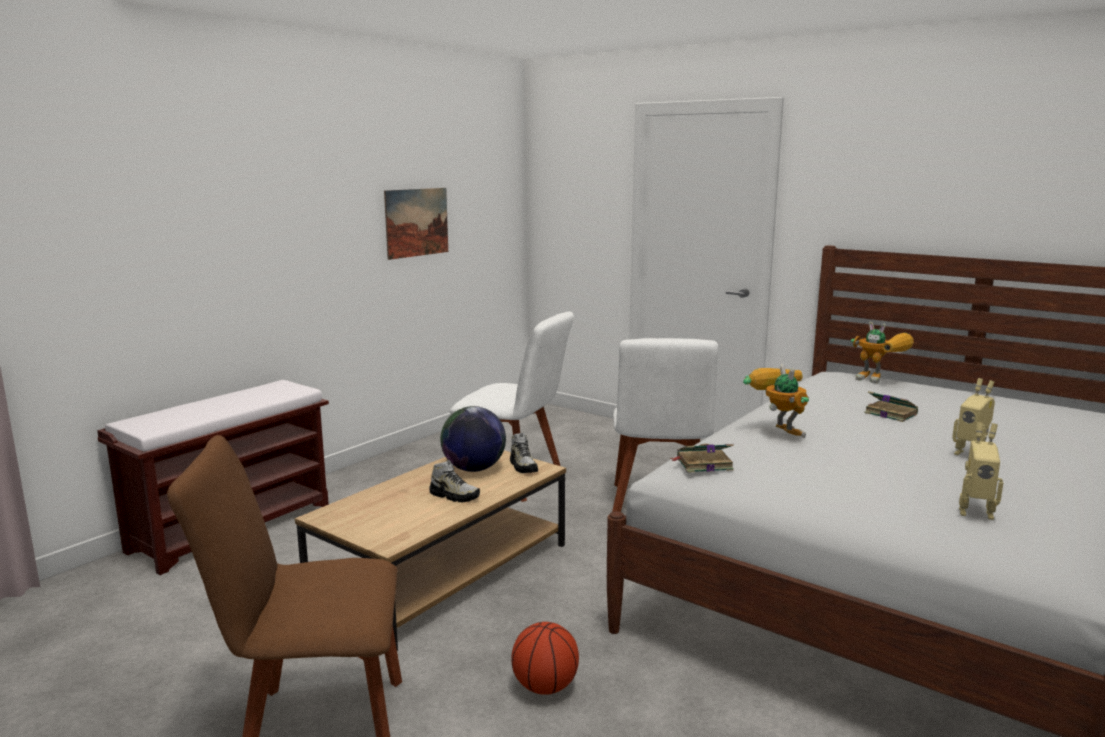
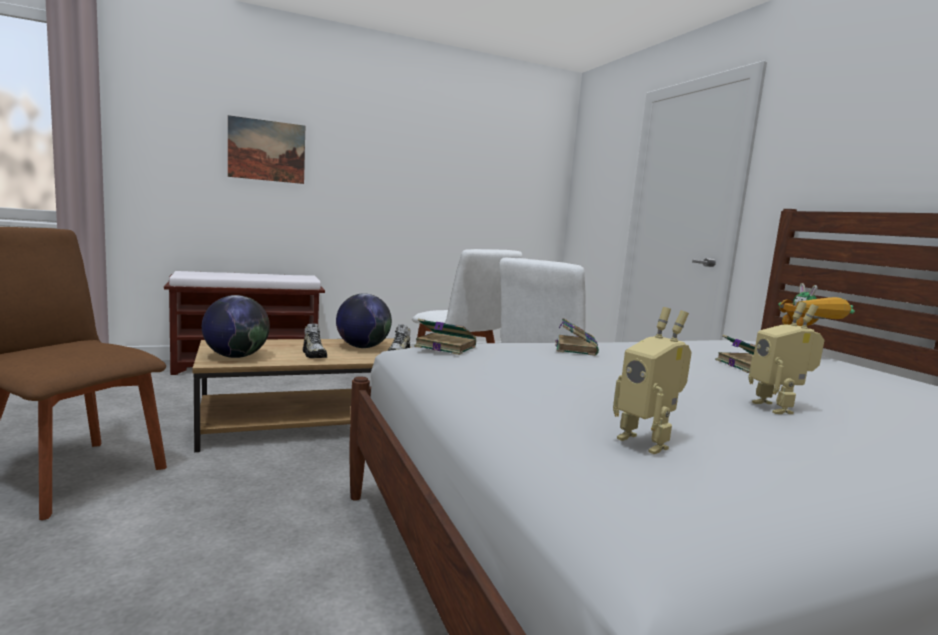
camera: 30 degrees right, 5 degrees down
(391, 527) = (236, 356): none -> globe
(417, 222) = (454, 185): picture -> picture (267, 150)
(545, 687) = (238, 512): basketball -> none
(777, 431) = (576, 348): toy robot -> book

